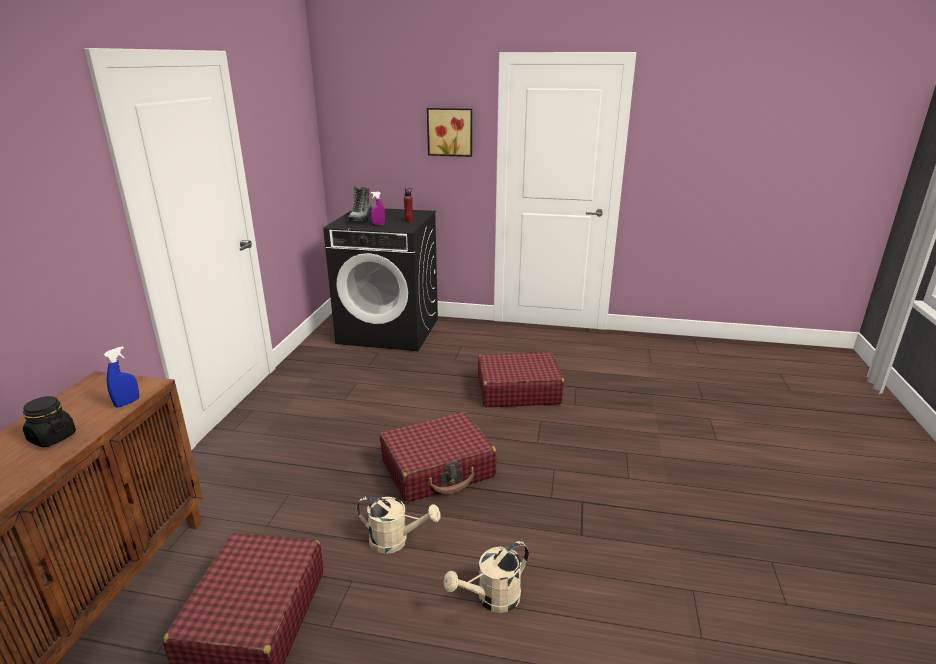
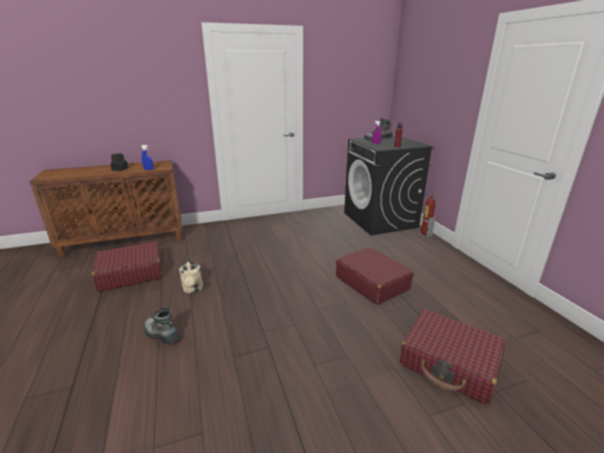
camera: 60 degrees right, 0 degrees up
(438, 469) = (259, 281): red suitcase -> red suitcase (449, 363)
(450, 132) = (455, 85): picture -> none
(457, 323) = (424, 235): none -> fire extinguisher
(492, 599) = (161, 335): beige watering can -> boot

